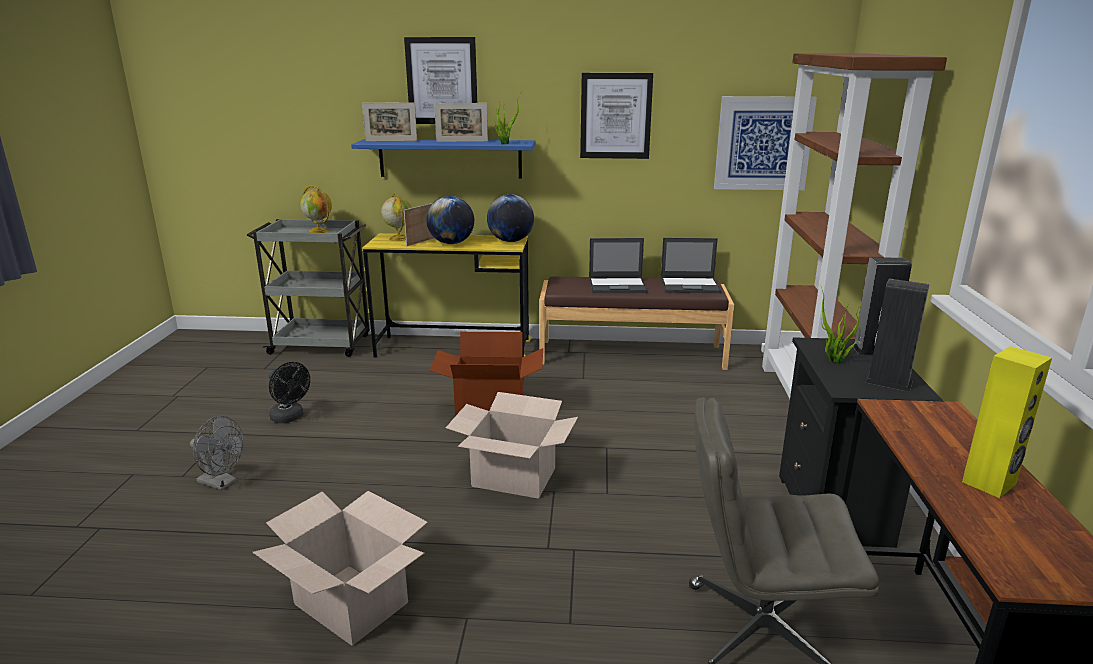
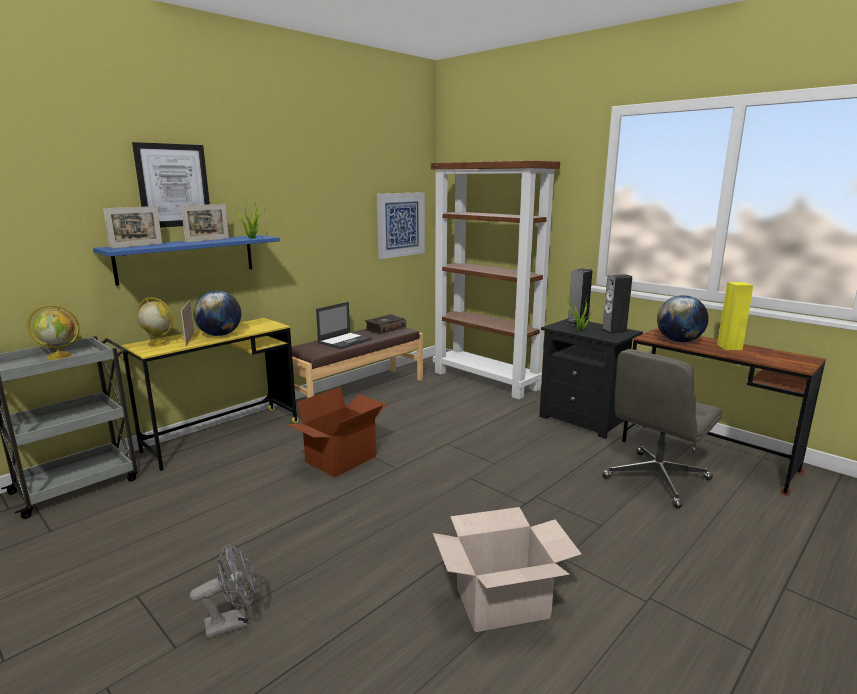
camera: 50 degrees left, 5 degrees down
(290, 418) = (183, 546): black fan -> none
(511, 241) = (263, 323): globe -> globe (679, 341)
(514, 477) = (435, 483): cardboard box -> none
(615, 116) = (315, 211): picture -> none
(690, 286) = (385, 329): laptop -> book

